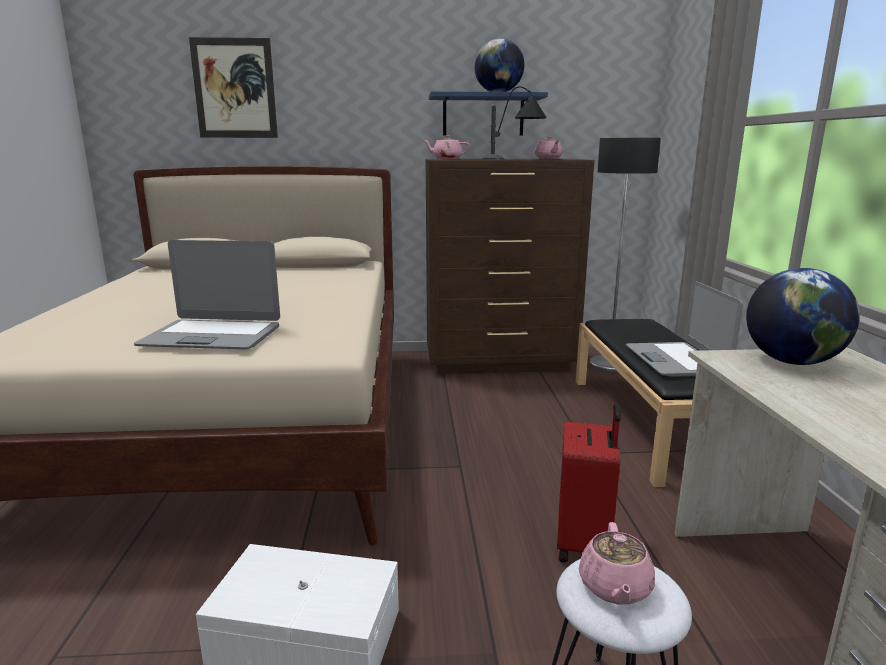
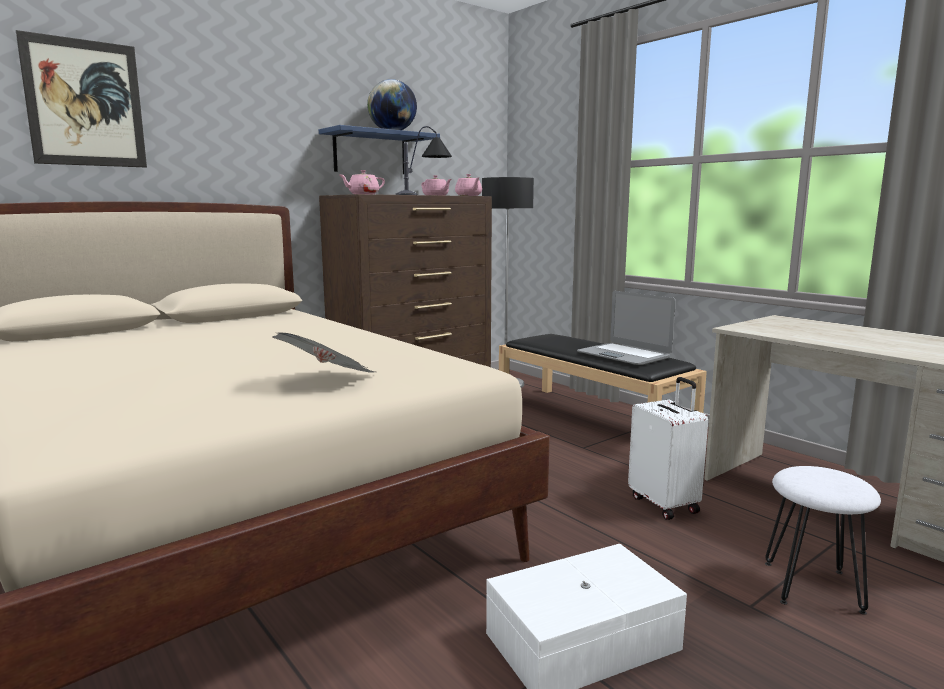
camera: 35 degrees left, 5 degrees down
(212, 336) = (328, 380): laptop -> newspaper
(584, 544) = (665, 504): red suitcase -> white suitcase
(615, 587) = (823, 481): pink teapot -> pink teapot (468, 195)
(792, 362) = (773, 324): globe -> none

